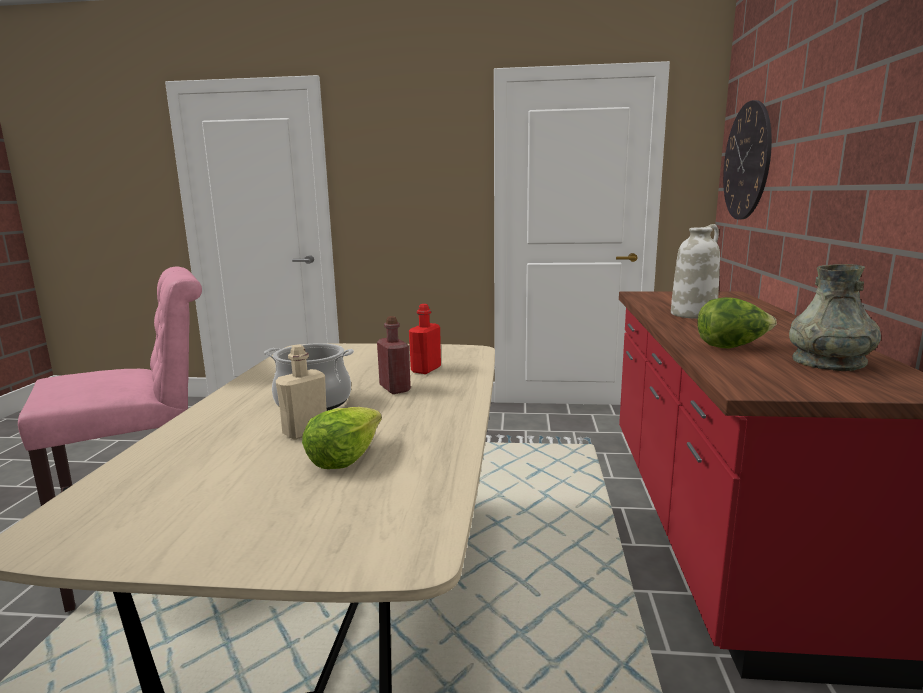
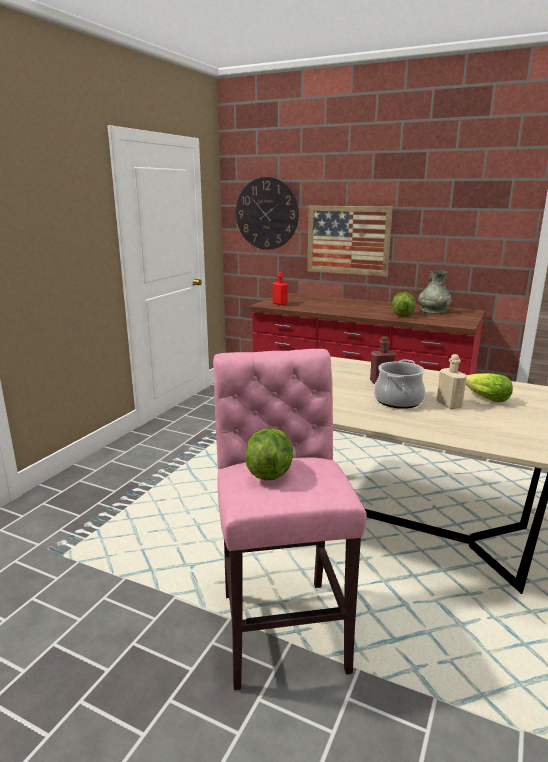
camera: 70 degrees left, 5 degrees up
(105, 372) = (269, 471): none -> lettuce
(426, 369) = (346, 372): red bottle -> red bottle (280, 303)
(693, 314) = (332, 307): white vase -> none
(809, 201) = (348, 240): none -> picture

